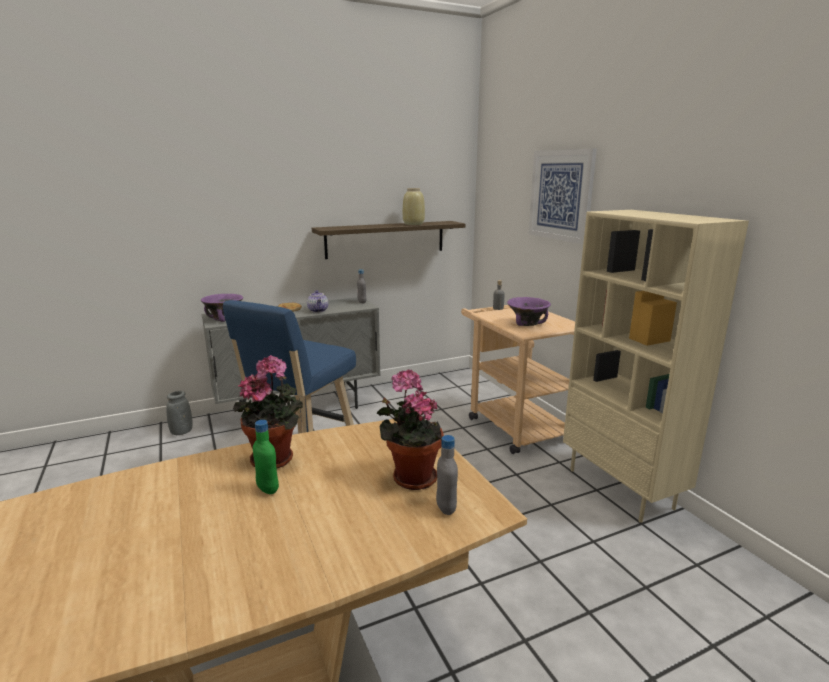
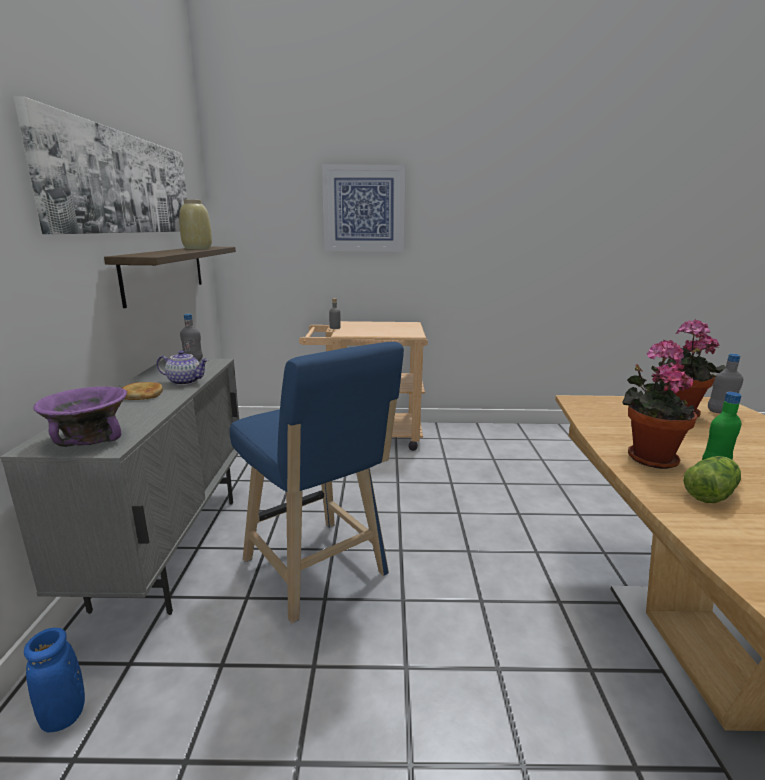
camera: 65 degrees left, 0 degrees up
(181, 432) = (64, 714): grey vase -> blue vase
(211, 482) = (711, 493): none -> lettuce
(345, 182) = (124, 184): none -> picture
(527, 324) = (391, 330): purple bowl -> none
(621, 488) = (487, 431): beige bookcase -> none

